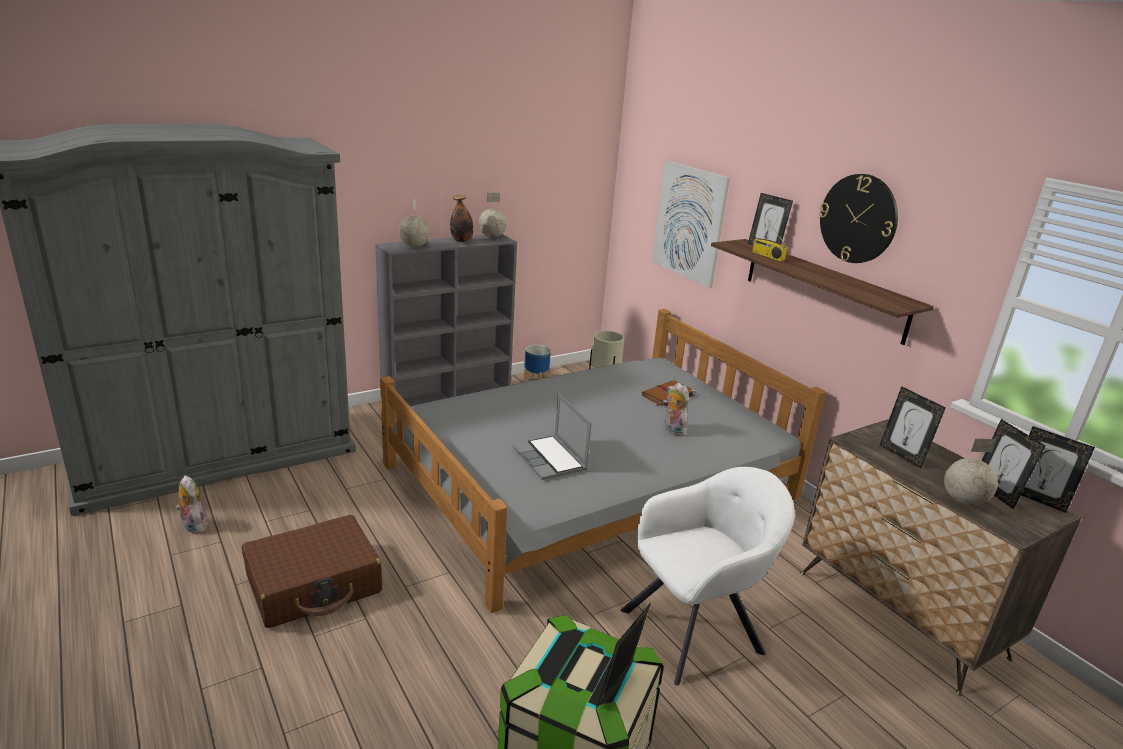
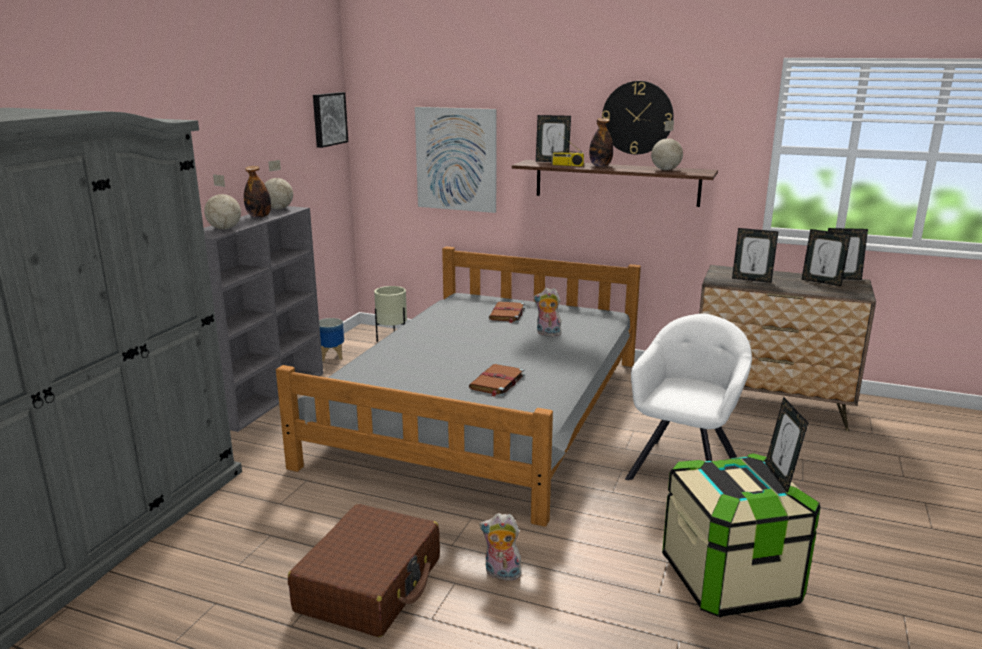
camera: 35 degrees left, 5 degrees down
(193, 525) = (158, 606): plush toy -> plush toy (501, 574)
(550, 459) = (497, 382): laptop -> brown book
(588, 159) = (328, 119): none -> picture
(801, 265) = (600, 166): none -> bottle
(962, 501) = (816, 290): globe -> globe (665, 170)

